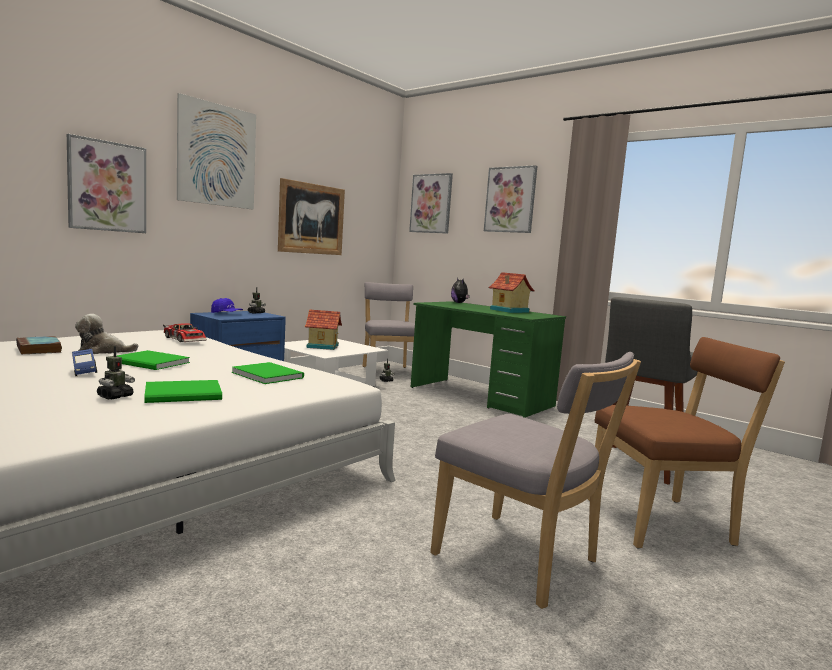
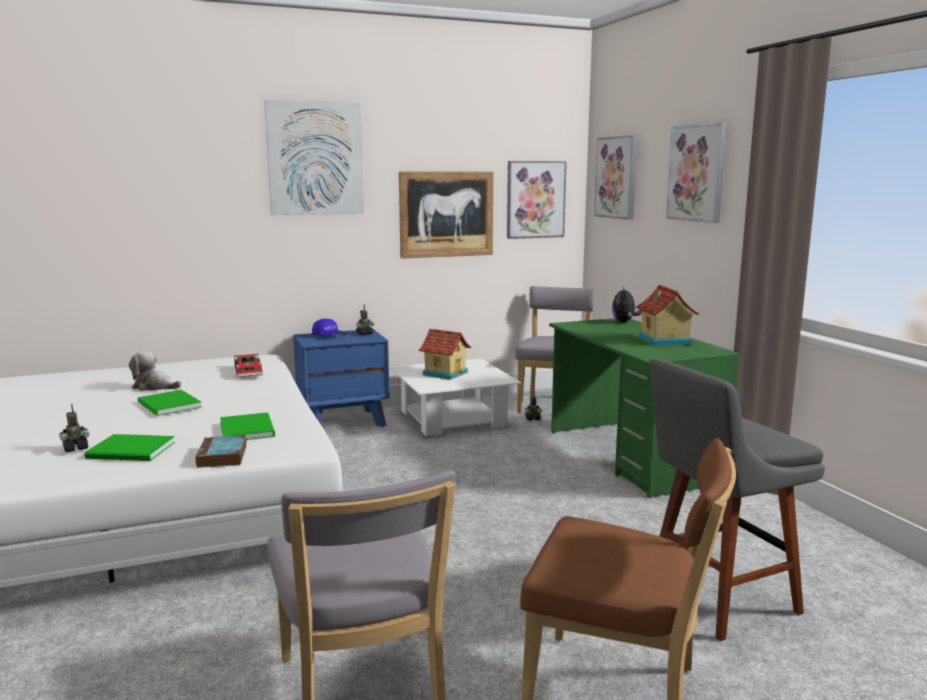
camera: 30 degrees right, 5 degrees up
(39, 349) = (109, 382): book -> book (222, 456)
(84, 372) = (96, 415): blue toy car -> none
(107, 186) = (196, 211): picture -> picture (535, 199)

